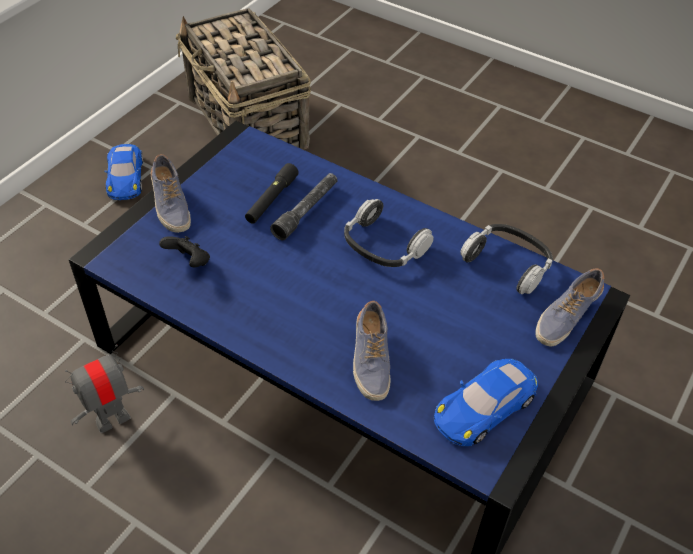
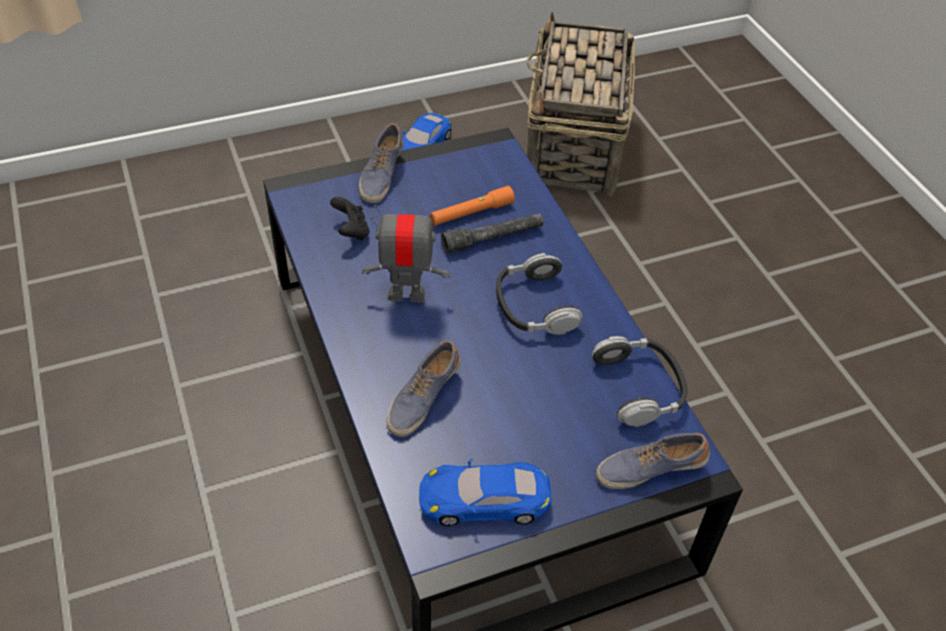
camera: 35 degrees right, 0 degrees up
(112, 419) = (240, 343): toy robot -> toy robot (406, 294)
(271, 199) = (471, 213): black flashlight -> orange flashlight

